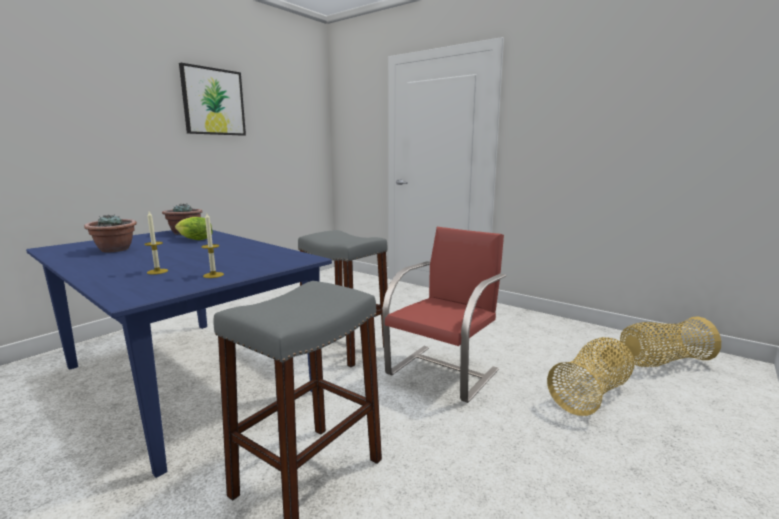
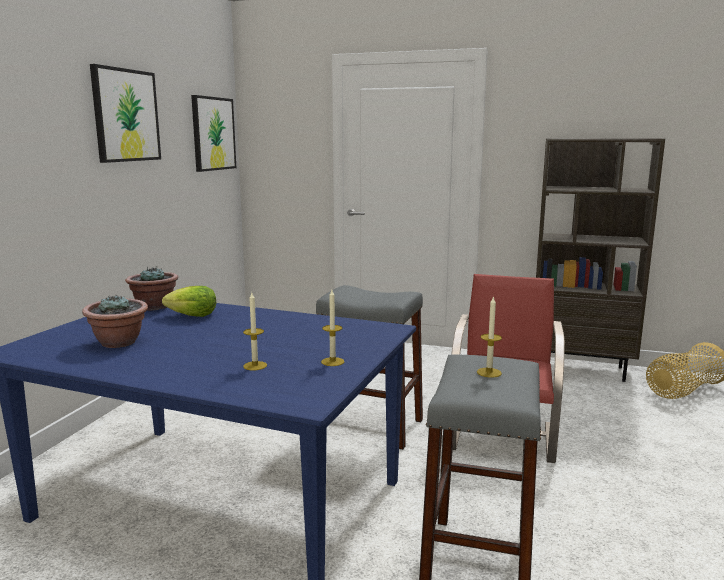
camera: 20 degrees left, 0 degrees up
(303, 121) = (213, 134): none -> picture
(311, 297) = (489, 372): none -> candle
(571, 328) = (581, 369): none -> brown bookcase
(591, 394) = (651, 433): basket -> none

